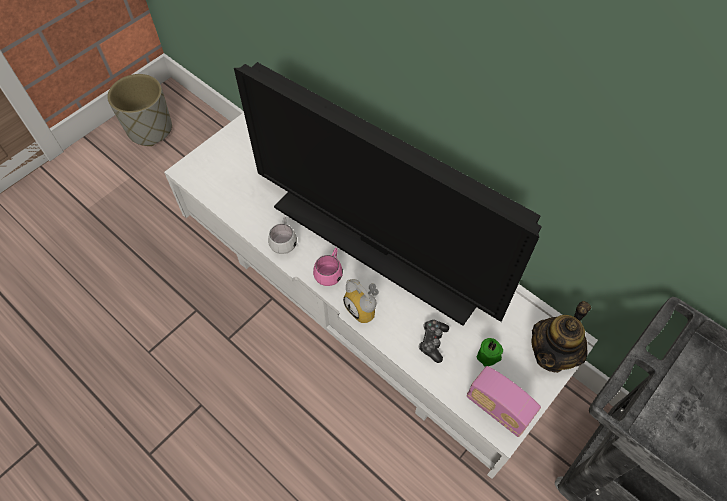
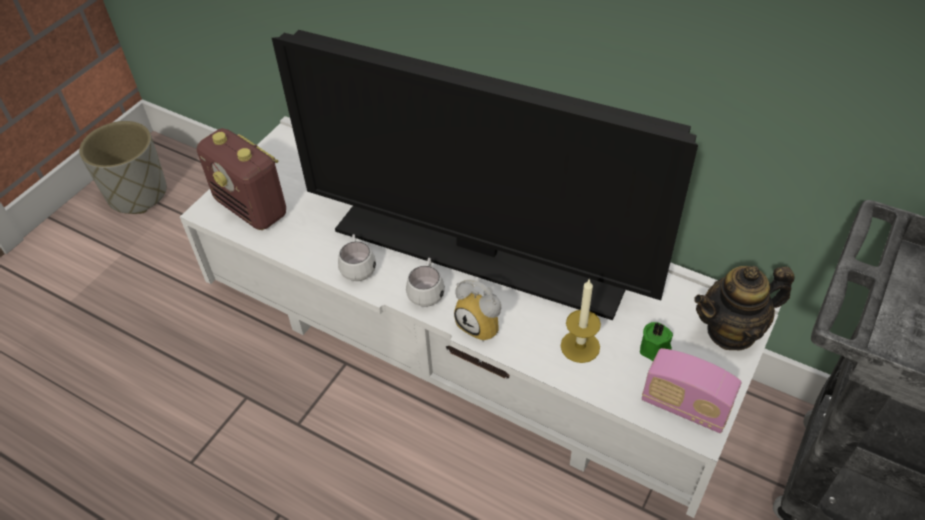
camera: 10 degrees left, 10 degrees down
(218, 175) = (252, 208): none -> radio
(330, 272) = (427, 292): pink mug -> white mug
(432, 342) = (580, 346): game controller -> candle
(552, 354) = (732, 331): teapot -> teapot turned 45 degrees clockwise

